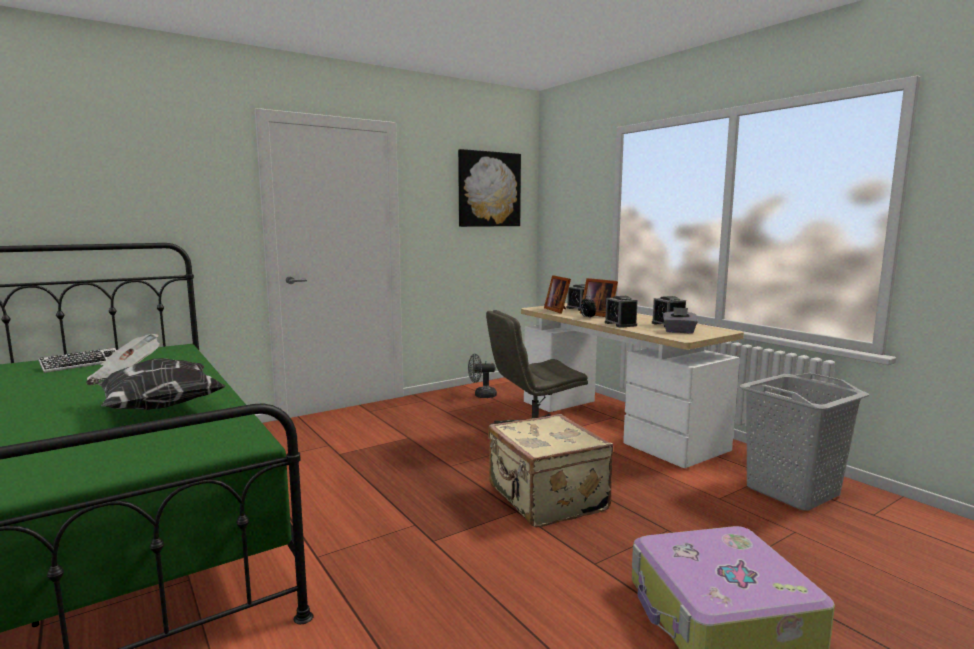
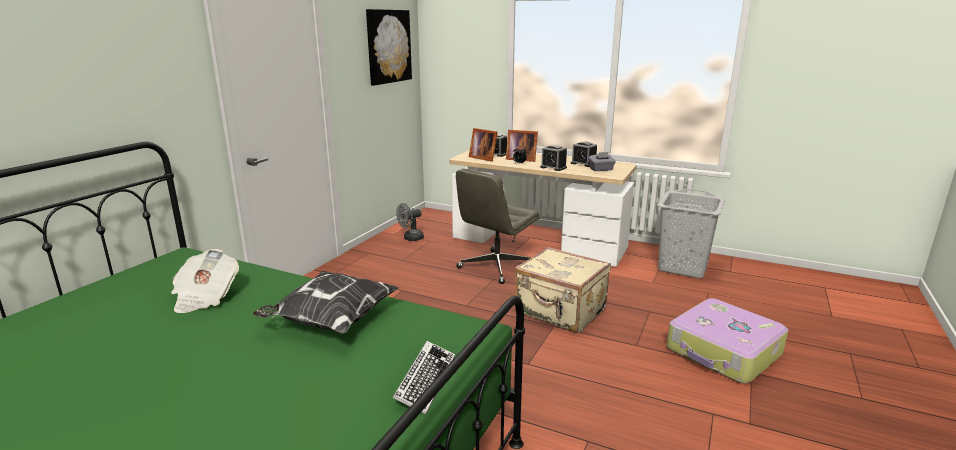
camera: 30 degrees left, 10 degrees up
(81, 364) = (117, 298): keyboard -> keyboard (425, 381)

